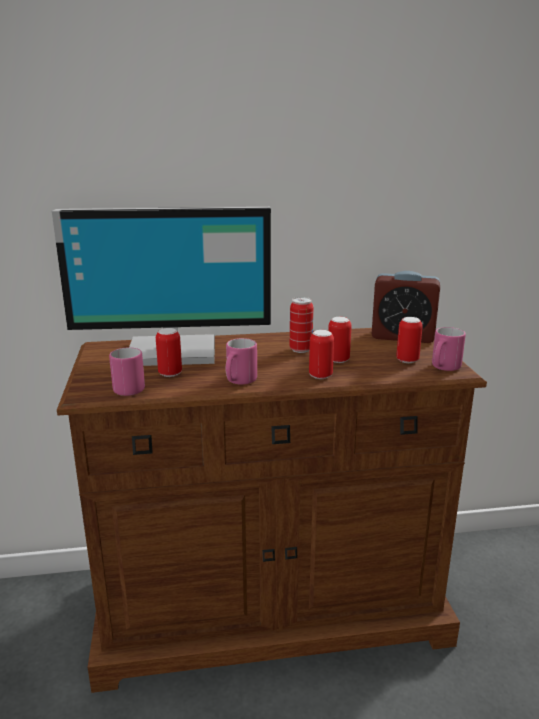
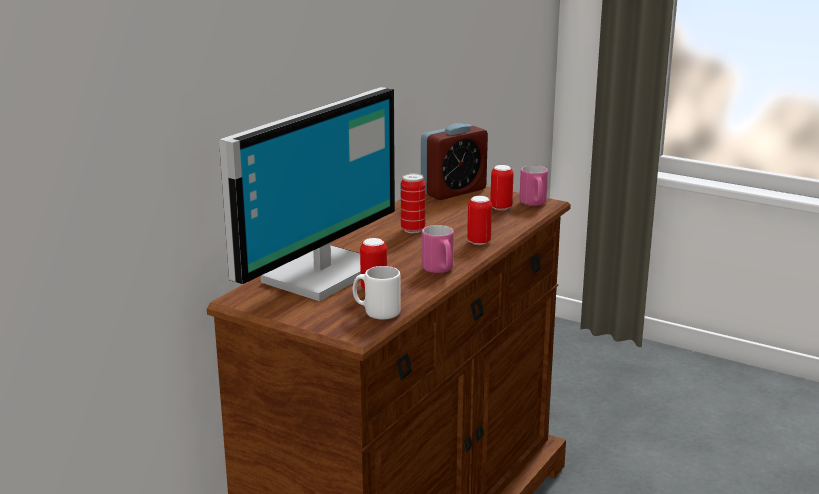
camera: 50 degrees left, 0 degrees up
(128, 388) = (376, 312): pink mug -> white mug
(338, 360) = (459, 226): can -> none

